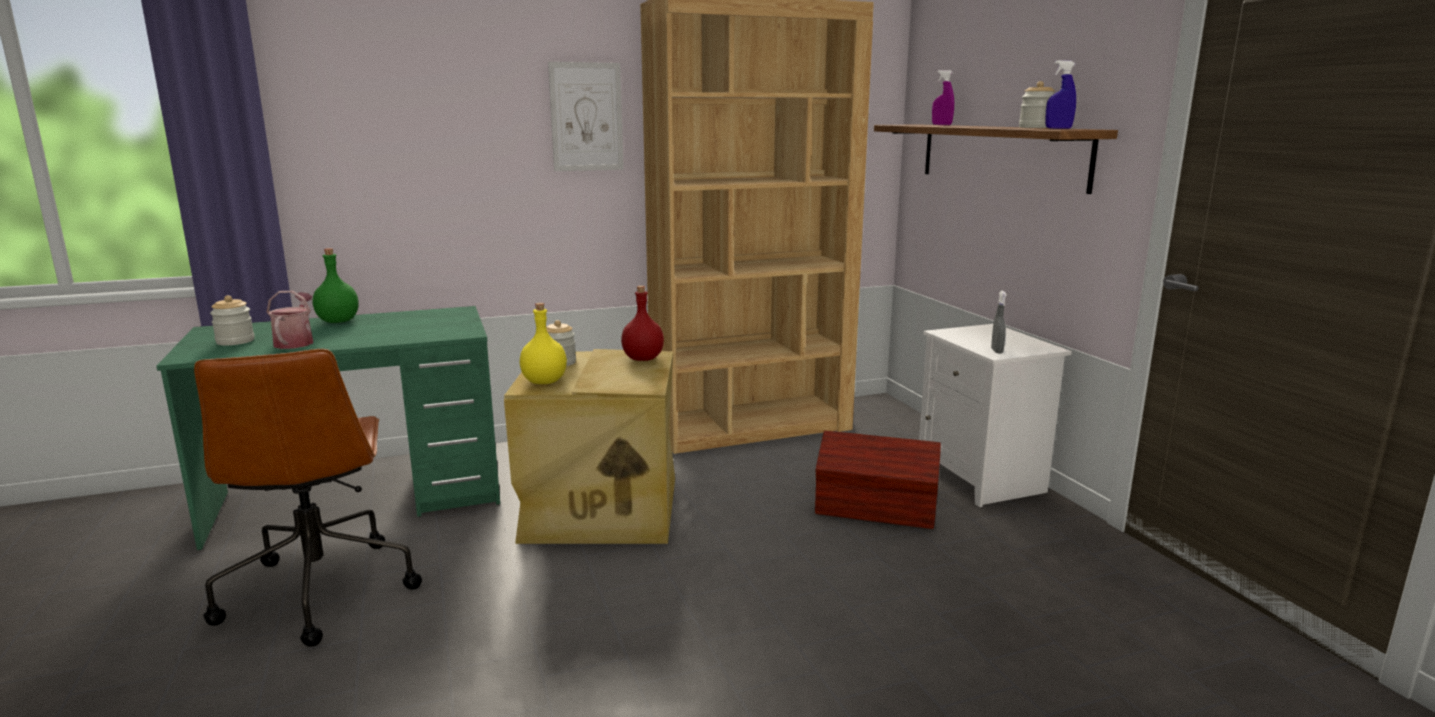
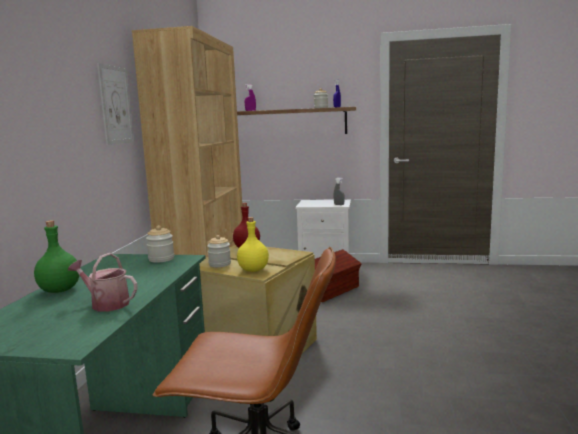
camera: 60 degrees left, 5 degrees down
(235, 341) = (49, 327): jar -> jar (161, 259)

